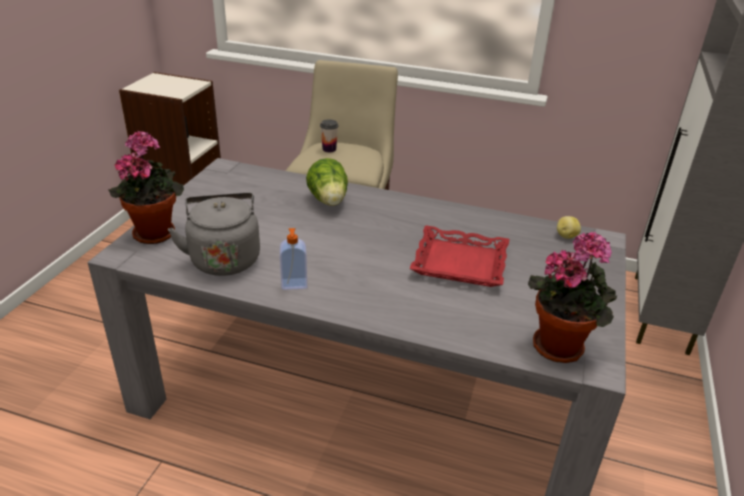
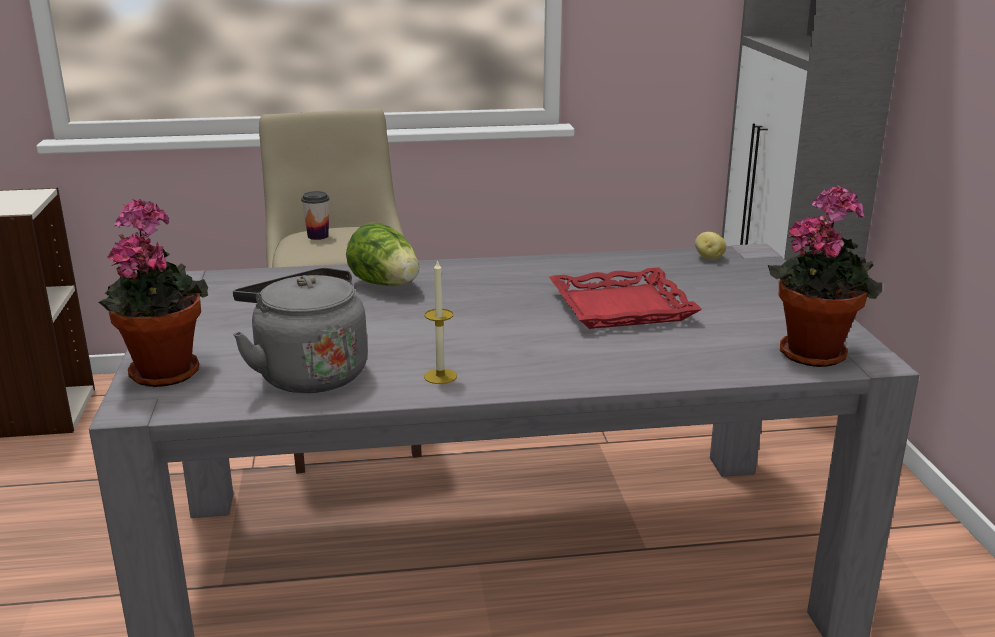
camera: 25 degrees left, 10 degrees down
(294, 284) = (440, 376): soap dispenser -> candle

